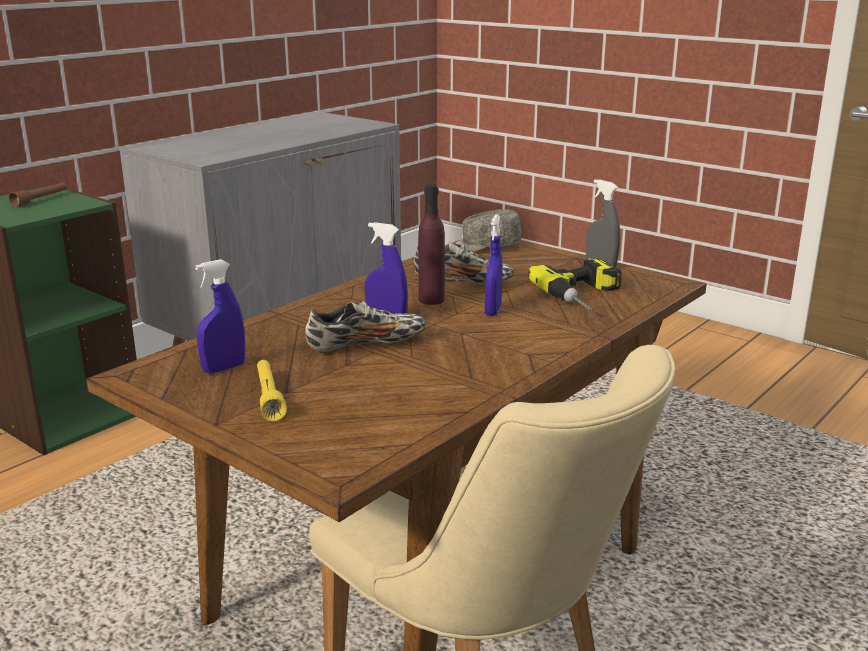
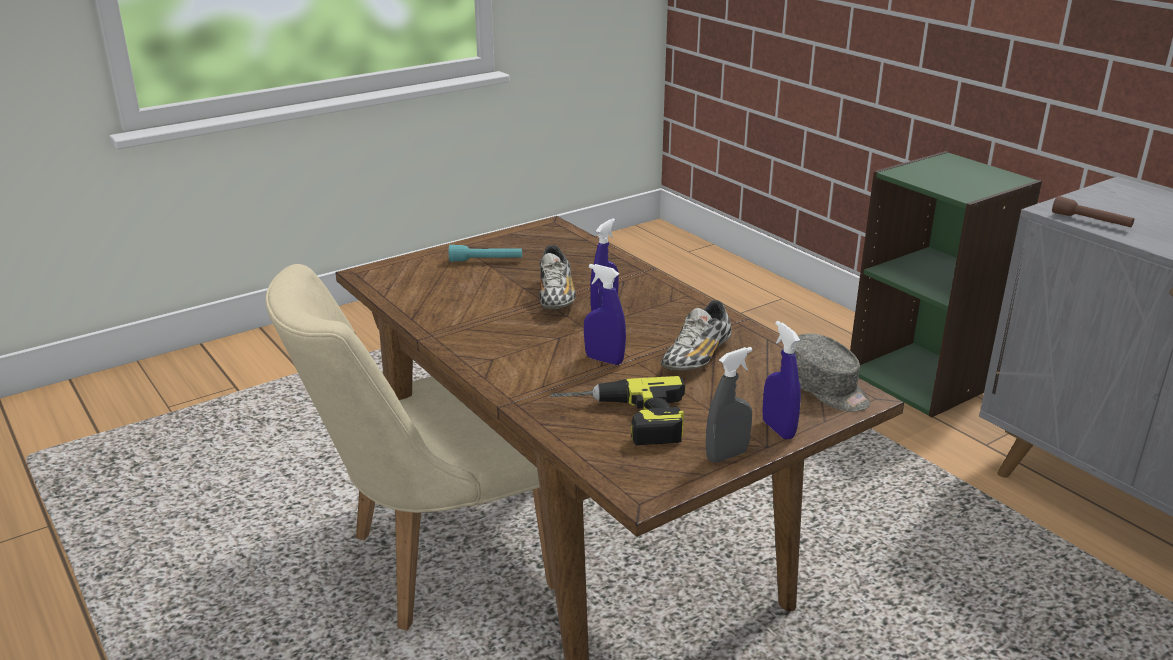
camera: 105 degrees right, 5 degrees up
(41, 200) = (974, 178): brown flashlight -> brown flashlight (1091, 221)
(224, 368) = (543, 250): blue spray bottle -> blue spray bottle (778, 429)
(269, 397) = (486, 261): yellow flashlight -> turquoise flashlight
(431, 300) = (648, 335): purple bottle -> none
(484, 246) = (826, 390): grey cap -> grey cap turned 135 degrees clockwise

